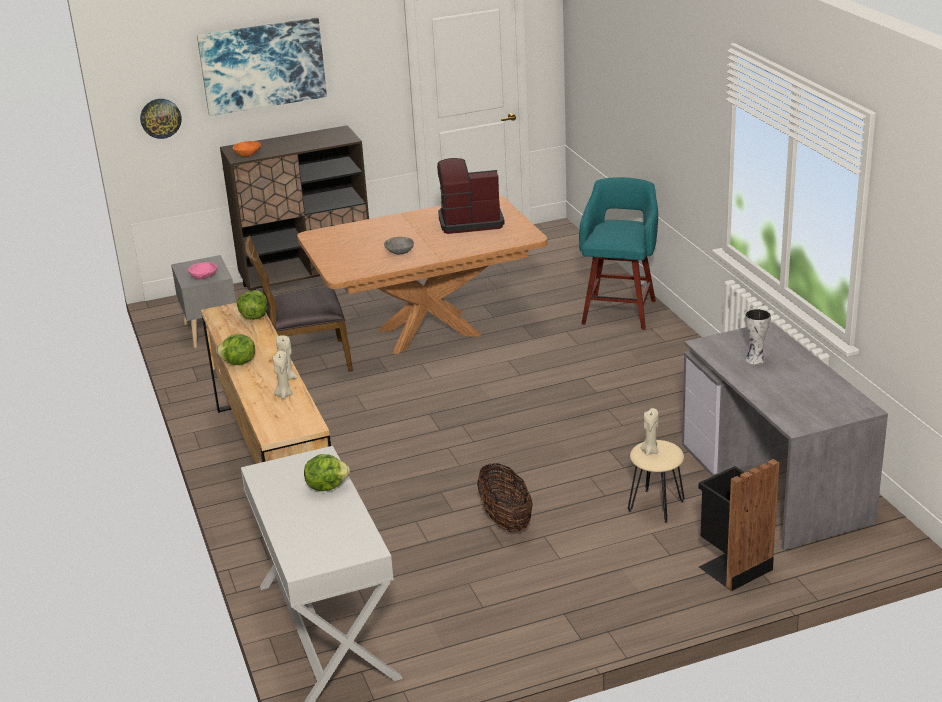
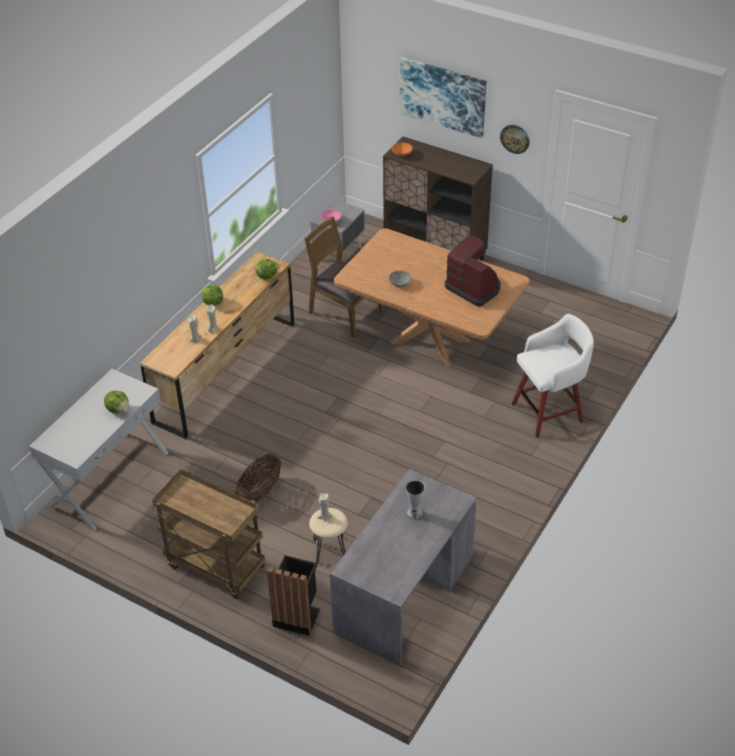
camera: 50 degrees right, 15 degrees up
(160, 118) = (371, 99): wall clock -> wall clock (515, 138)
(586, 599) = (214, 566): none -> brown cart
(619, 311) = (549, 412): turquoise stool -> white stool

